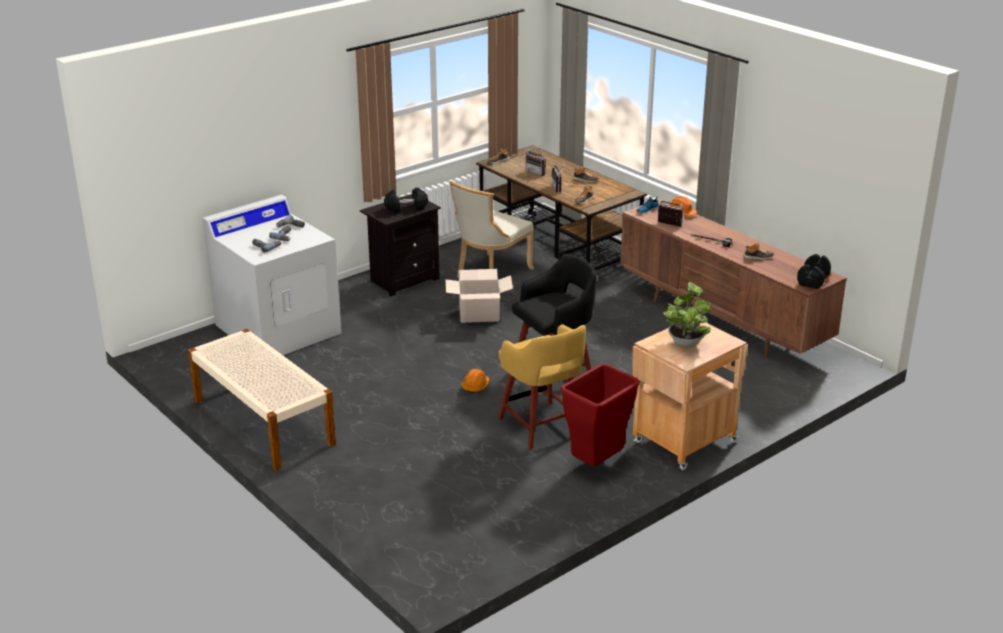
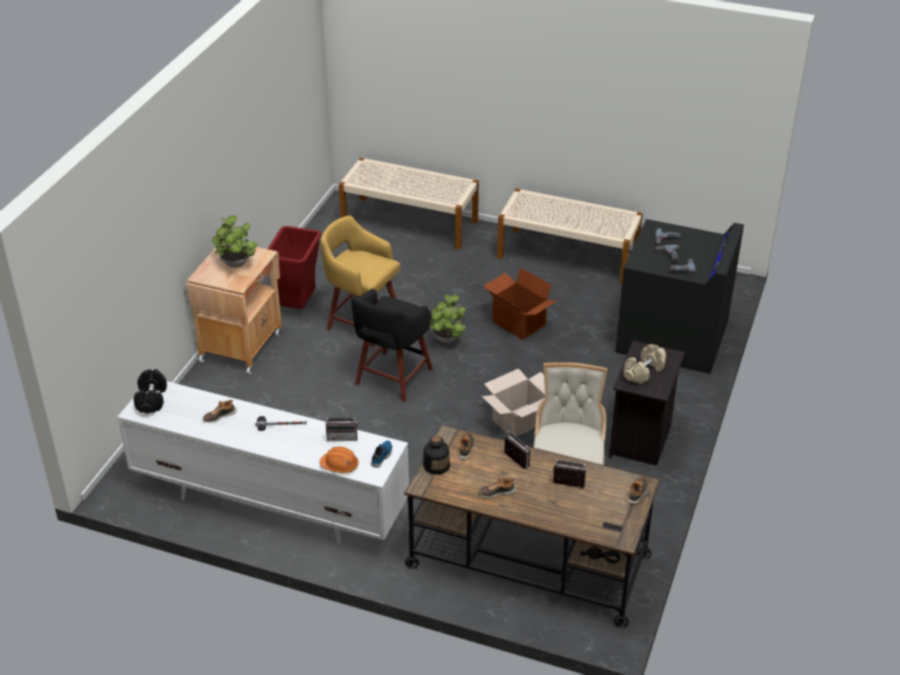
camera: 150 degrees right, 10 degrees up
(279, 329) = (671, 337): white washing machine -> black washing machine
(382, 522) = (410, 222): none -> beige bench
(394, 378) = (518, 324): none -> cardboard box
(406, 208) = (644, 372): black dumbbell -> beige dumbbell
(475, 386) = (446, 340): orange hard hat -> potted plant
(613, 198) = (436, 465): none -> bottle
(722, 323) = (268, 505): brown cabinet -> white cabinet

